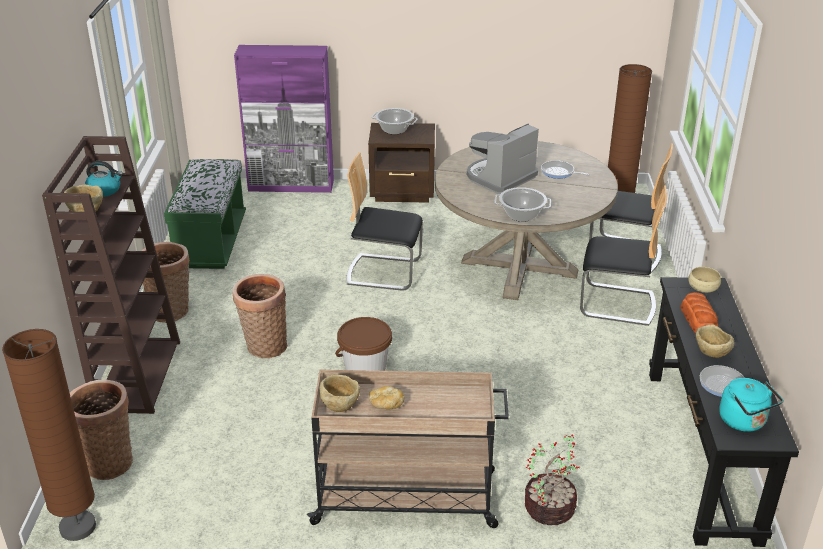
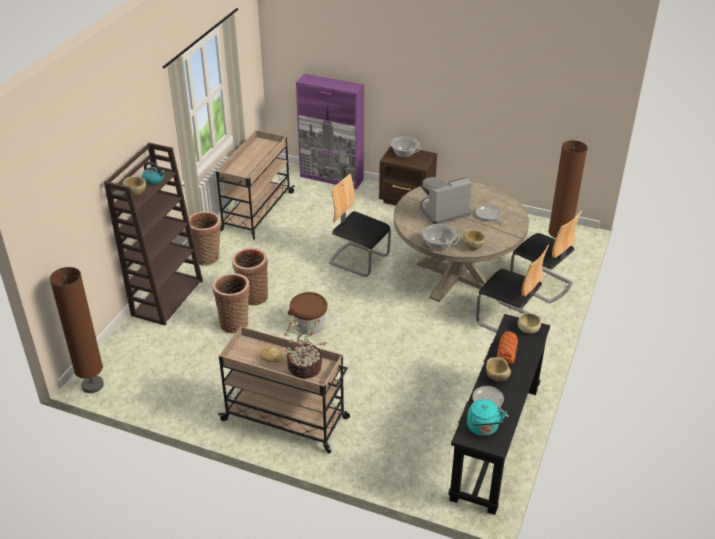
camera: 20 degrees right, 5 degrees up
(109, 461) = (127, 349): basket -> basket (235, 322)
(211, 242) = (256, 212): green bench -> beige cart
(340, 405) = (244, 352): beige bowl -> beige bowl (473, 247)
(550, 508) = (371, 451): potted plant -> potted plant (306, 368)

